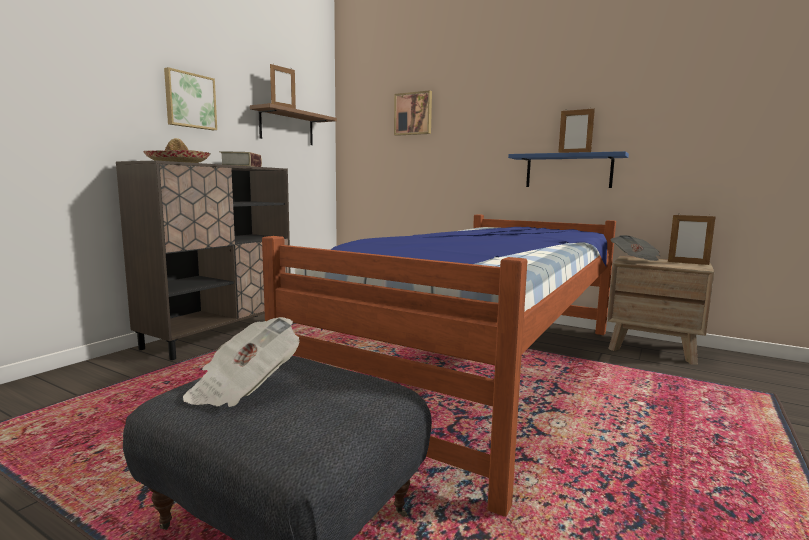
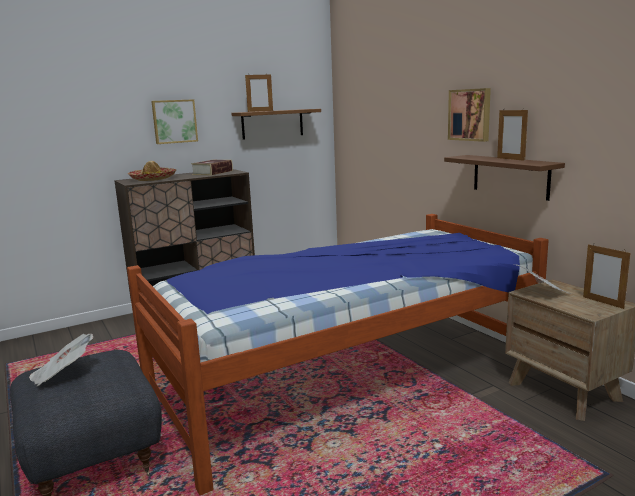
camera: 30 degrees right, 5 degrees up
(413, 114) = (386, 103): picture -> picture (470, 115)
(568, 171) = (510, 176): blue shelf -> brown shelf

